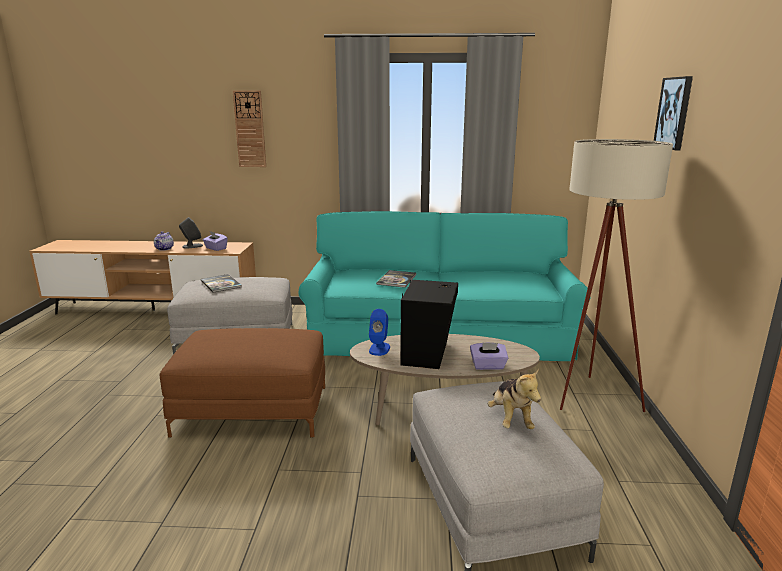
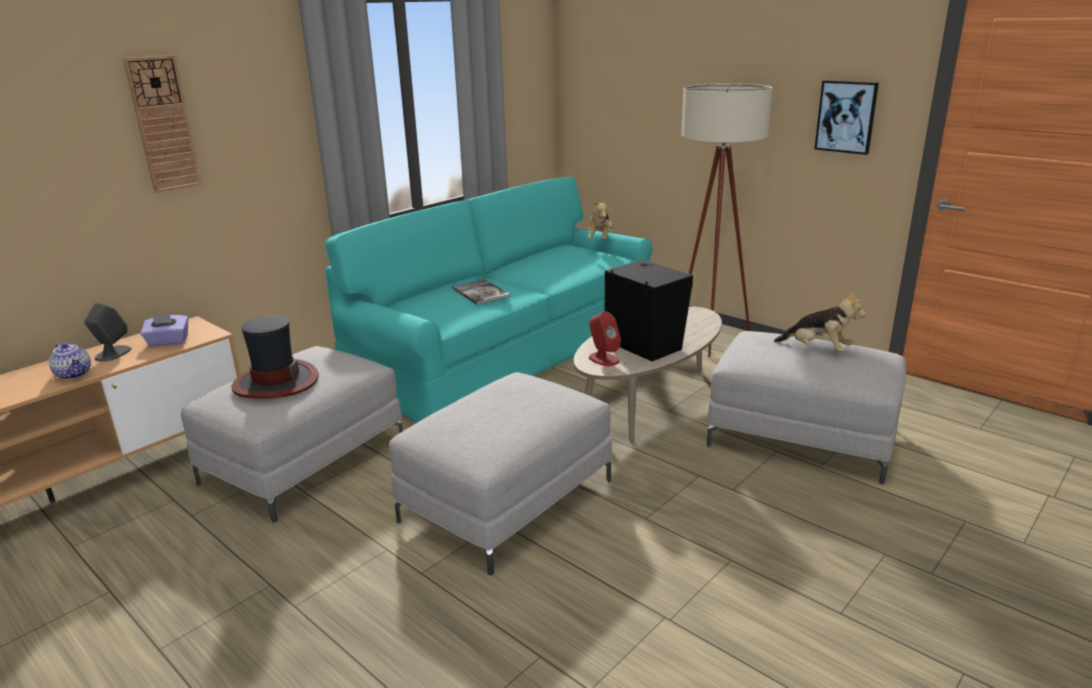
camera: 50 degrees left, 5 degrees up
(221, 284) = (275, 382): book -> hat
(253, 409) = (506, 499): brown ottoman -> grey ottoman
(379, 349) = (603, 359): blue speaker -> red speaker
(488, 366) = (701, 331): purple tissue box -> none
(547, 274) = (600, 239): none -> plush toy
(674, 113) = (730, 55): picture -> picture (846, 116)

